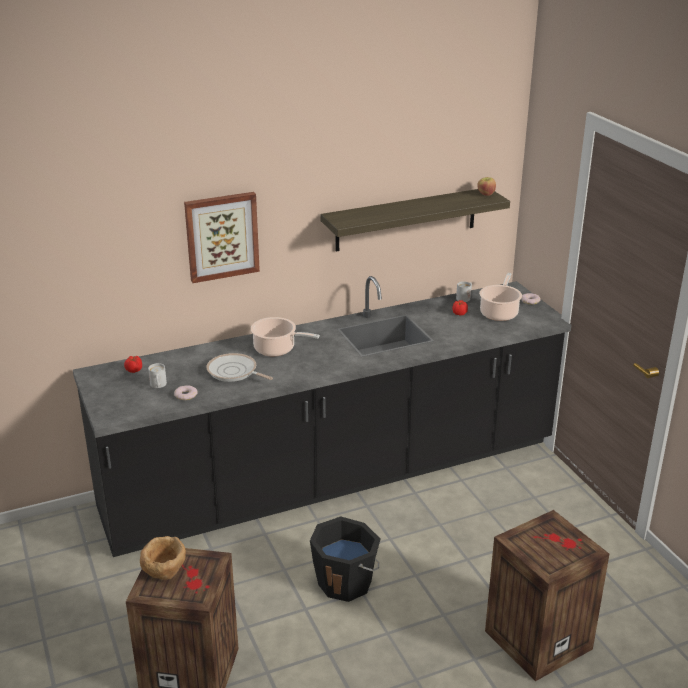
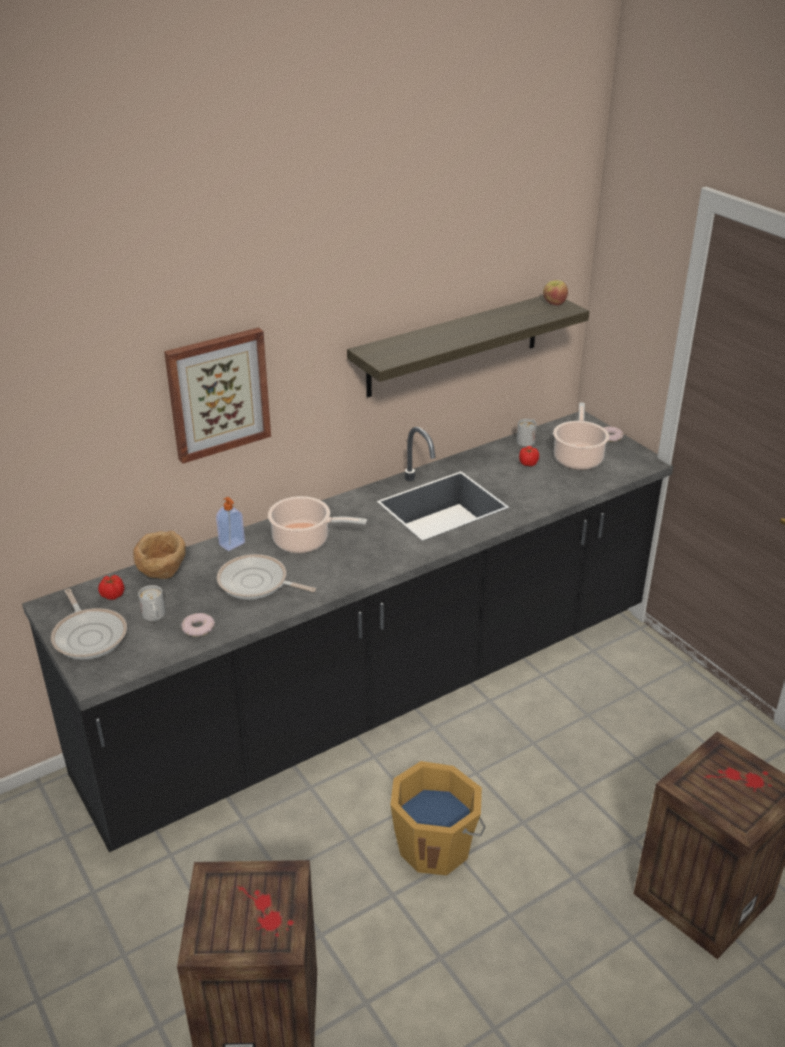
camera: 10 degrees left, 5 degrees up
(112, 392) = (89, 635): none -> frying pan
(165, 574) = (224, 910): brown bowl -> brown bowl (163, 574)
(225, 347) = (232, 544): none -> soap dispenser
(346, 581) = (435, 845): black bucket -> orange bucket

